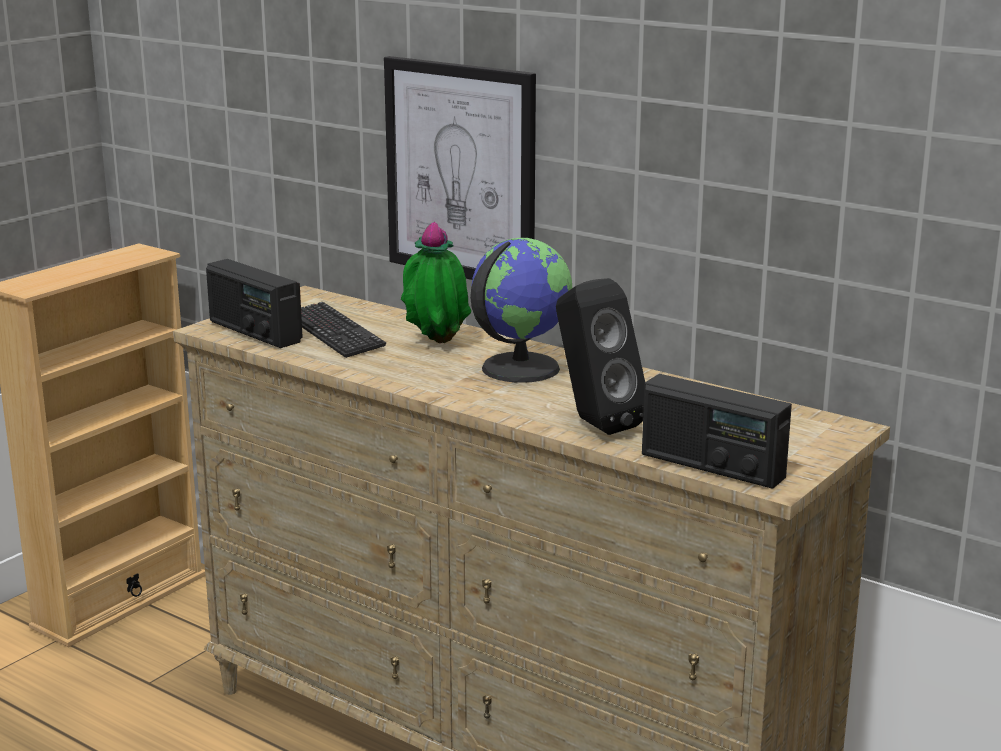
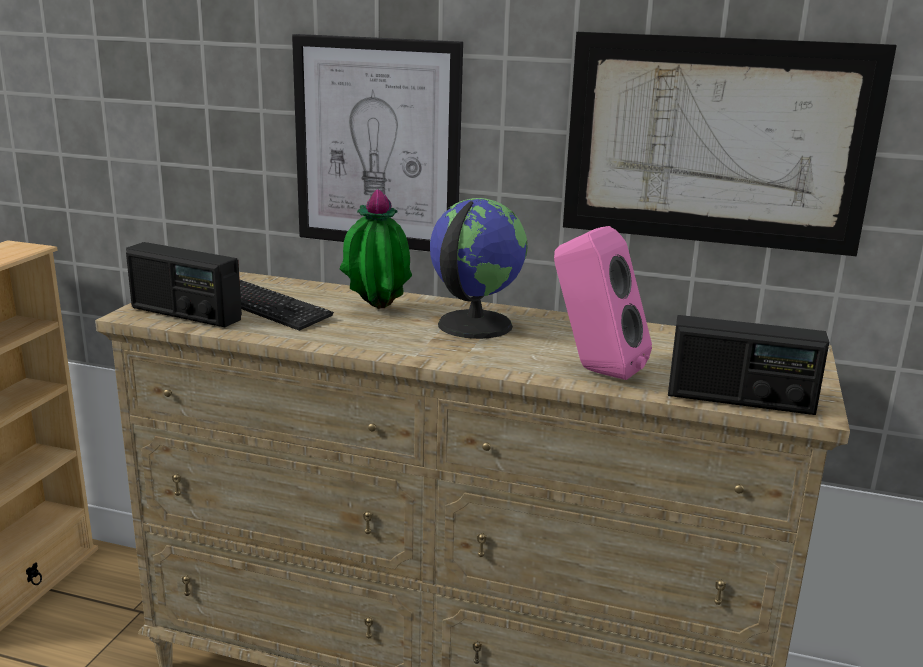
camera: 20 degrees left, 0 degrees up
(594, 424) = (594, 370): black speaker -> pink speaker
(772, 194) = (716, 142): none -> picture

